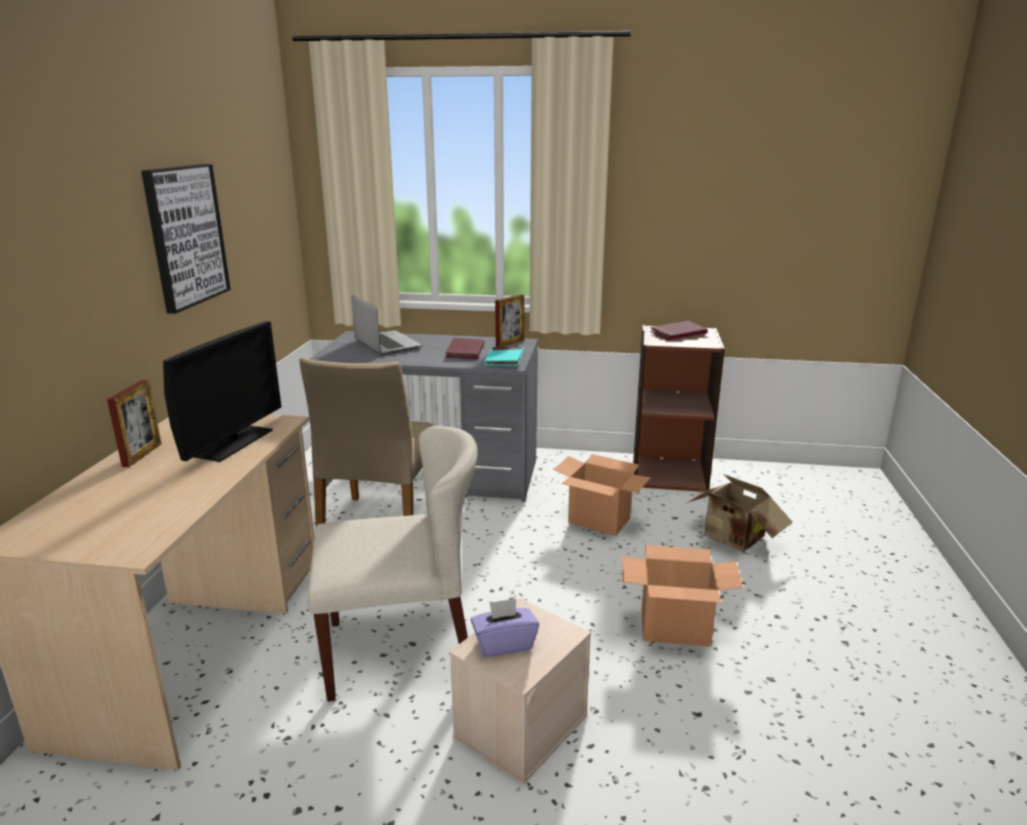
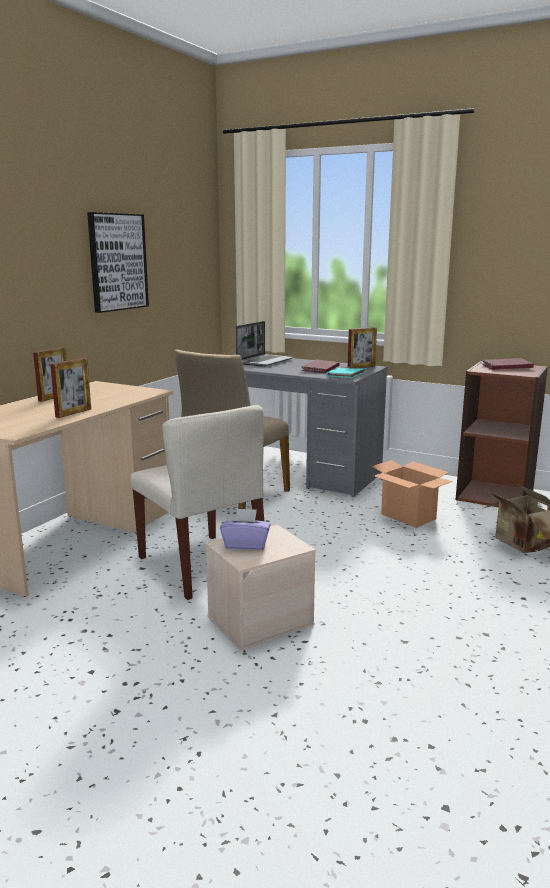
camera: 20 degrees right, 5 degrees down
(198, 486) = (73, 413): none -> picture frame
(232, 442) = (112, 397): monitor -> none
(386, 344) = (264, 361): laptop -> laptop turned 45 degrees clockwise
(401, 650) = (203, 565): beige chair -> beige chair turned 45 degrees clockwise
(674, 628) = (423, 590): cardboard box -> none

